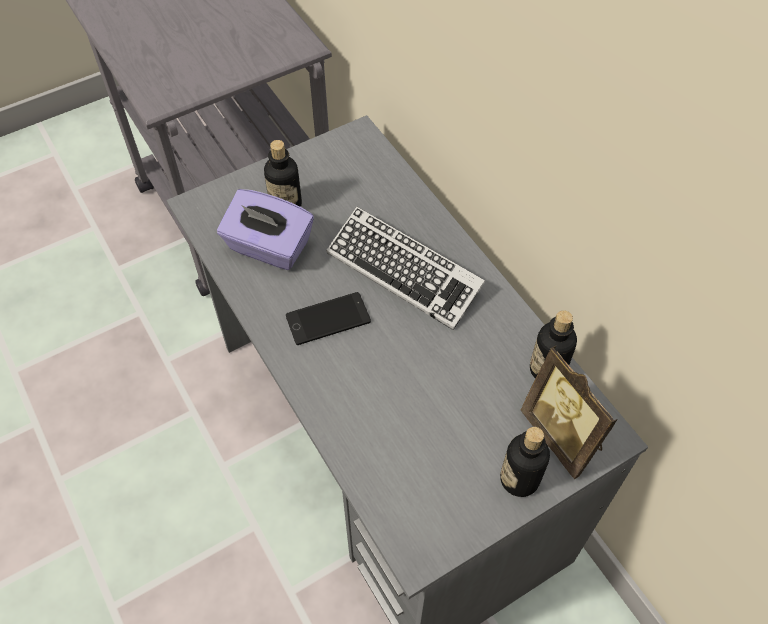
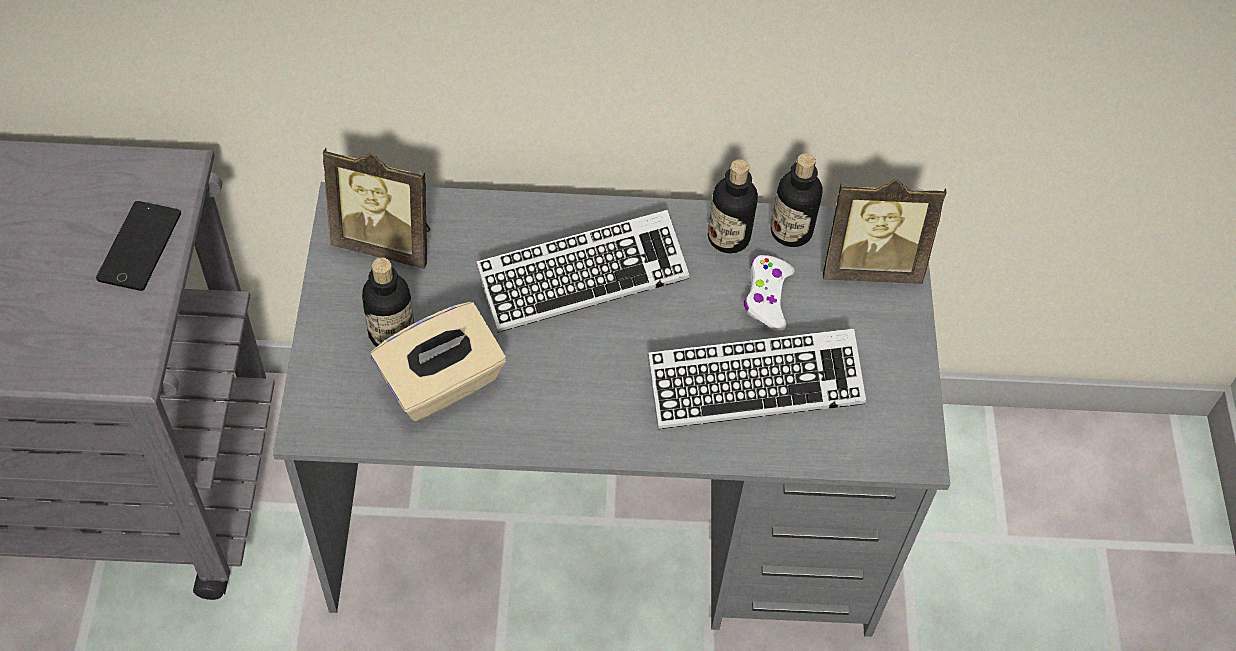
camera: 60 degrees left, 0 degrees up
(268, 247) = (442, 384): purple tissue box -> beige tissue box
(328, 319) = (589, 380): phone -> phone (140, 246)
(349, 166) = (386, 241): none -> picture frame
(397, 416) = (754, 385): none -> keyboard
(477, 384) = (767, 297): none -> white game controller
(519, 479) = (891, 326): bottle -> bottle (728, 237)

